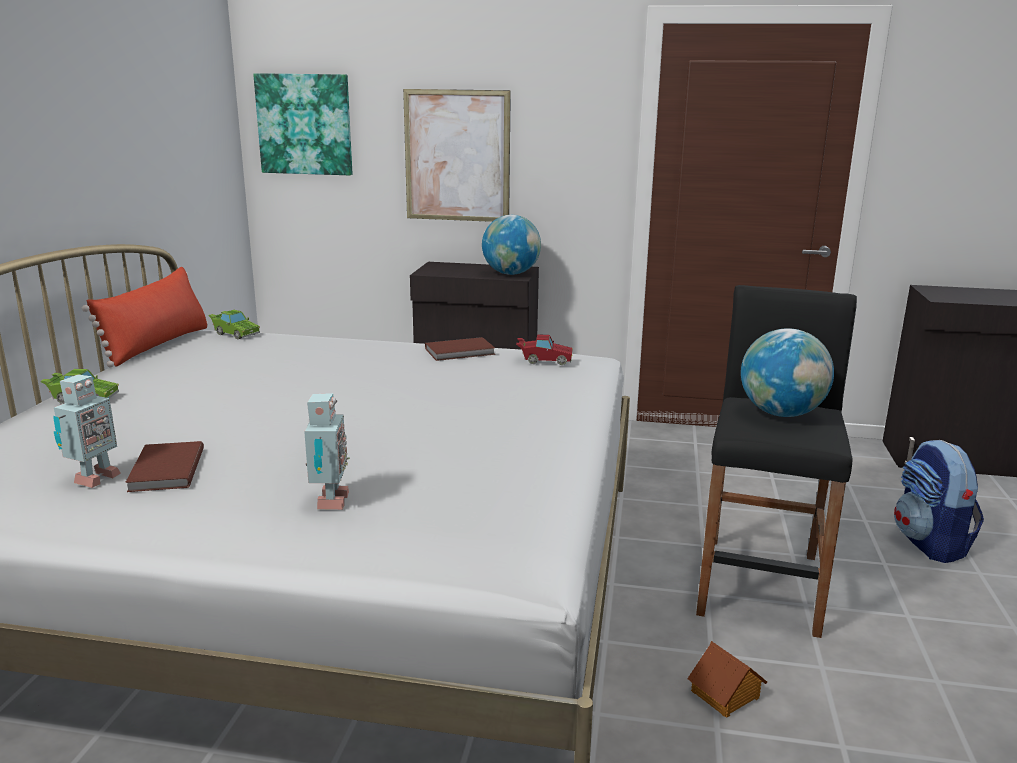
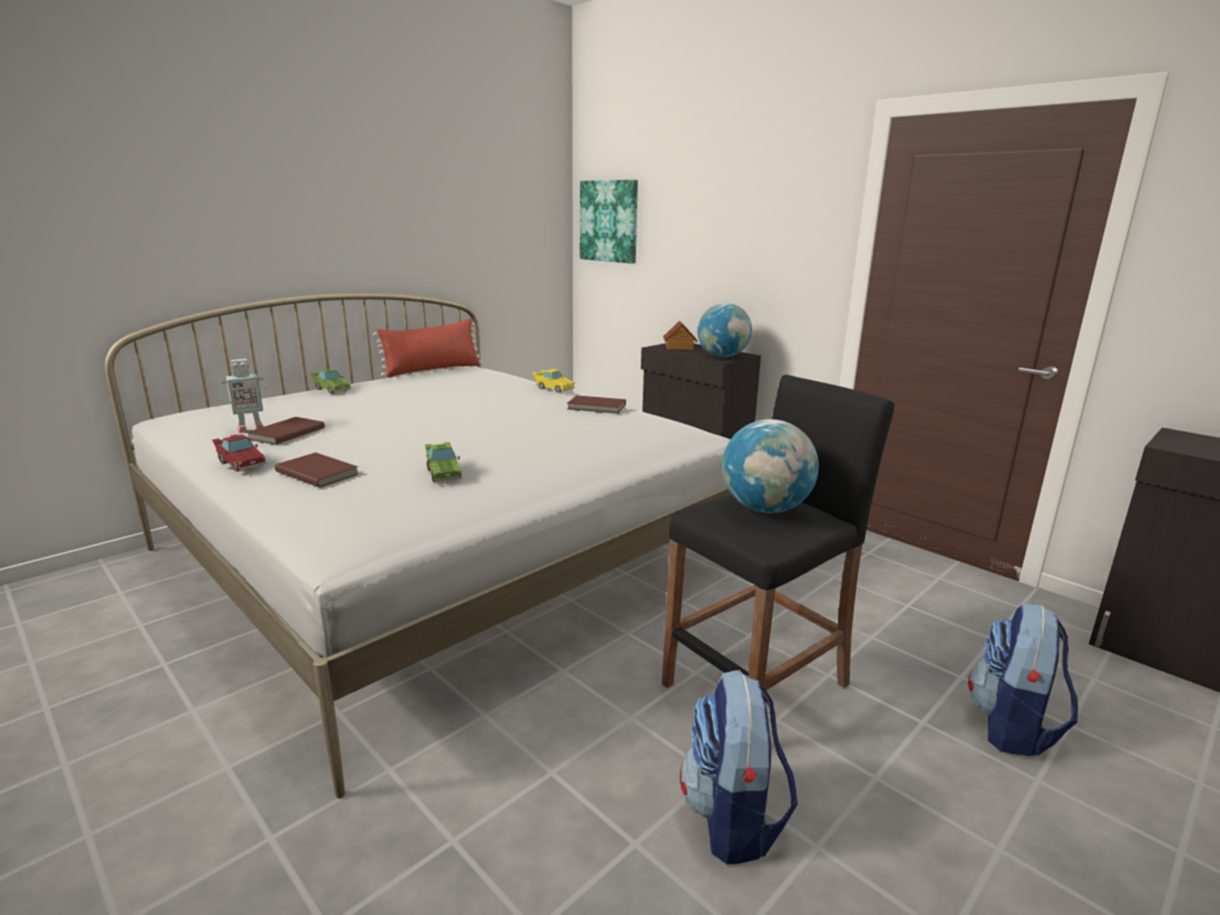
camera: 35 degrees right, 0 degrees up
(235, 334) = (482, 370): green toy car -> green toy car (443, 473)
(329, 502) = (318, 472): toy robot -> brown book
(367, 340) = (553, 388): none -> yellow toy car
(457, 156) = (707, 250): picture -> none
(544, 360) = (645, 425): red toy car -> red toy car (240, 463)
(725, 695) = (596, 752): toy house -> toy house (679, 347)
(872, 691) = (733, 818): none -> backpack

